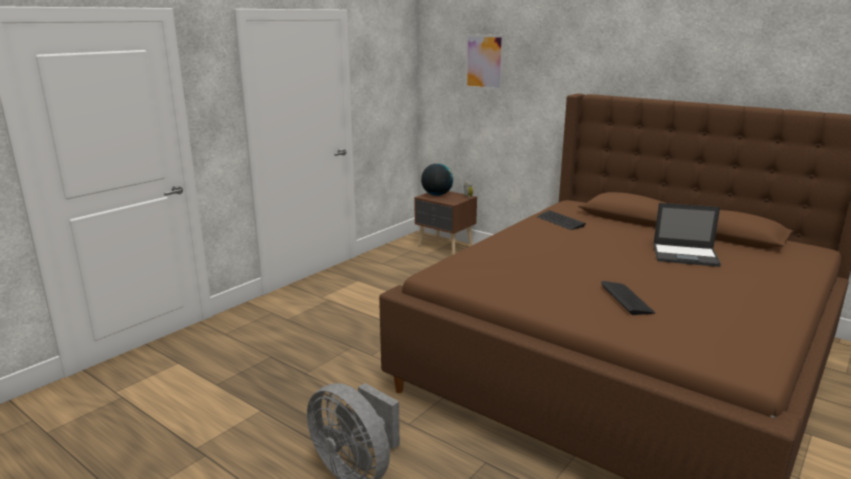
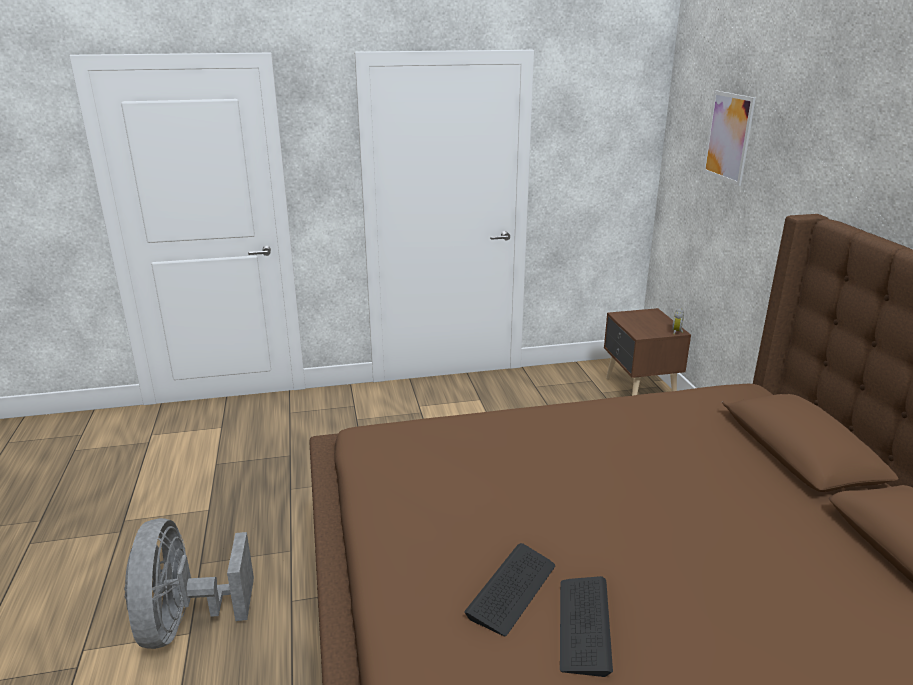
camera: 40 degrees right, 5 degrees up
(437, 195) = (640, 317): globe -> none
(560, 221) = (667, 418): keyboard -> keyboard (584, 625)
(686, 255) = (761, 563): laptop -> none

